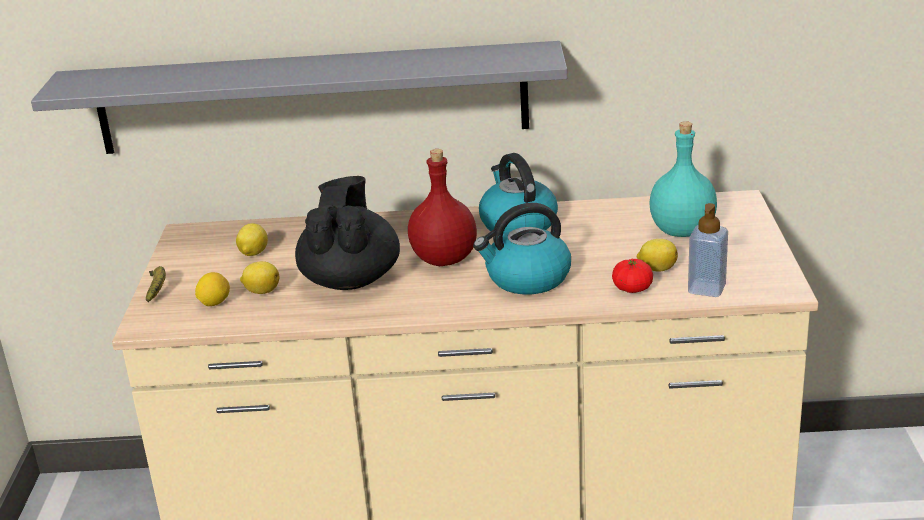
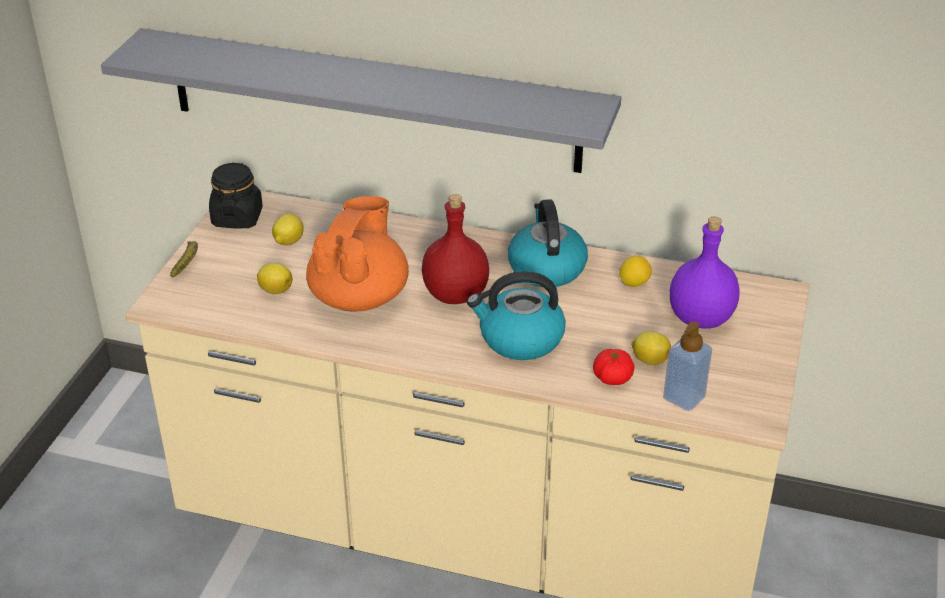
camera: 15 degrees right, 10 degrees up
(189, 245) = (237, 217): none -> black jar
(214, 303) = (228, 293): lemon -> lemon (634, 283)
(351, 279) = (360, 296): black teapot -> orange teapot
(683, 231) = (702, 319): turquoise bottle -> purple bottle

